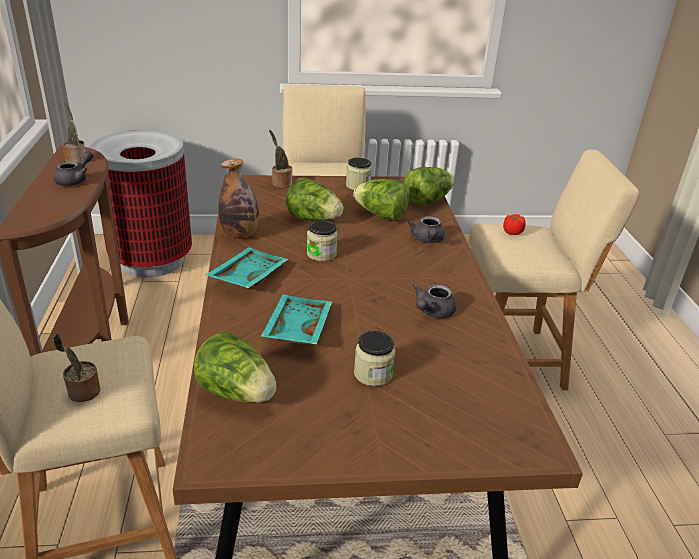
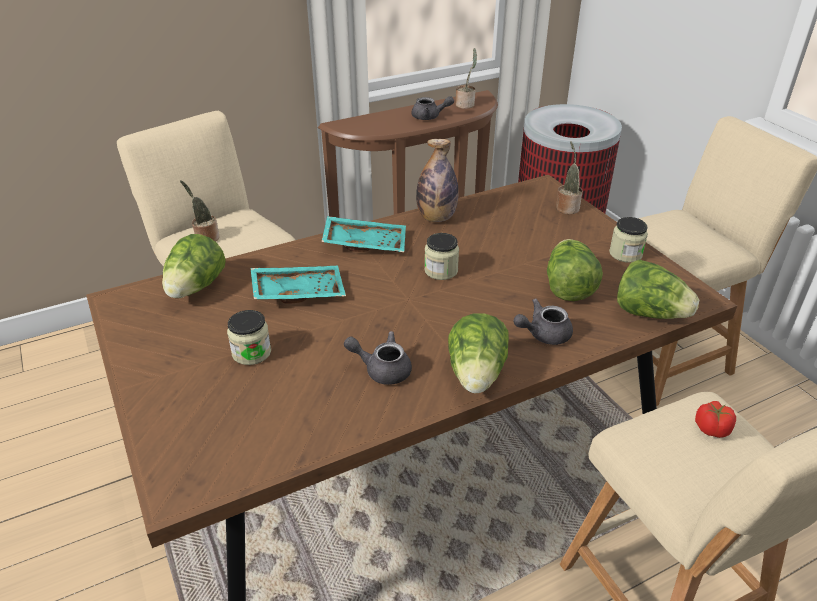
camera: 70 degrees right, 5 degrees up
(313, 219) = (510, 247): lettuce -> lettuce (477, 375)

